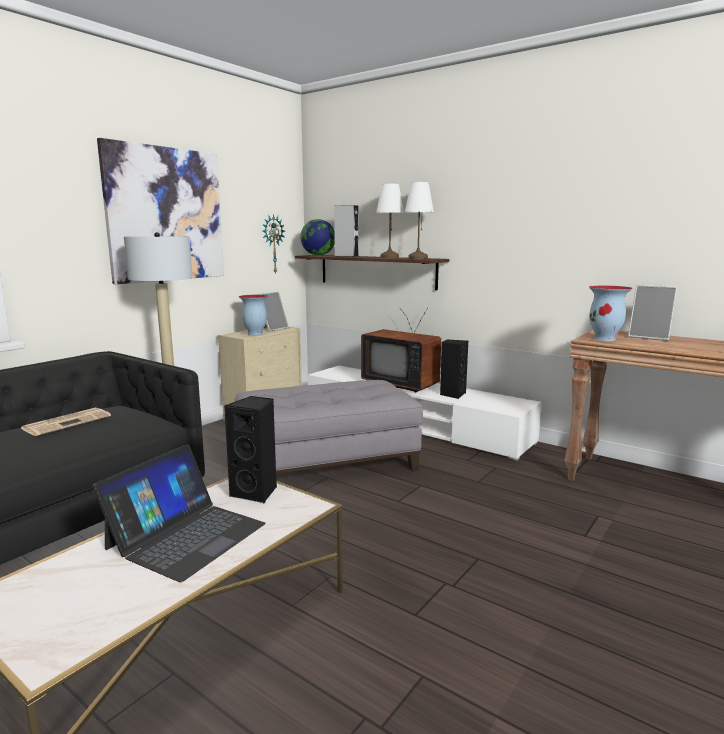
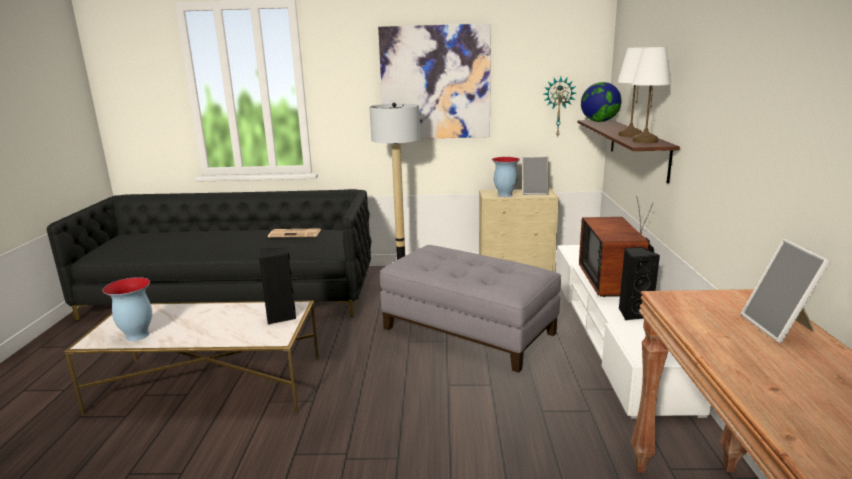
camera: 55 degrees right, 5 degrees up
(186, 536) = (212, 321): laptop -> none
(346, 256) = (609, 127): grey speaker -> none
(605, 339) = (692, 305): vase -> vase (137, 336)

